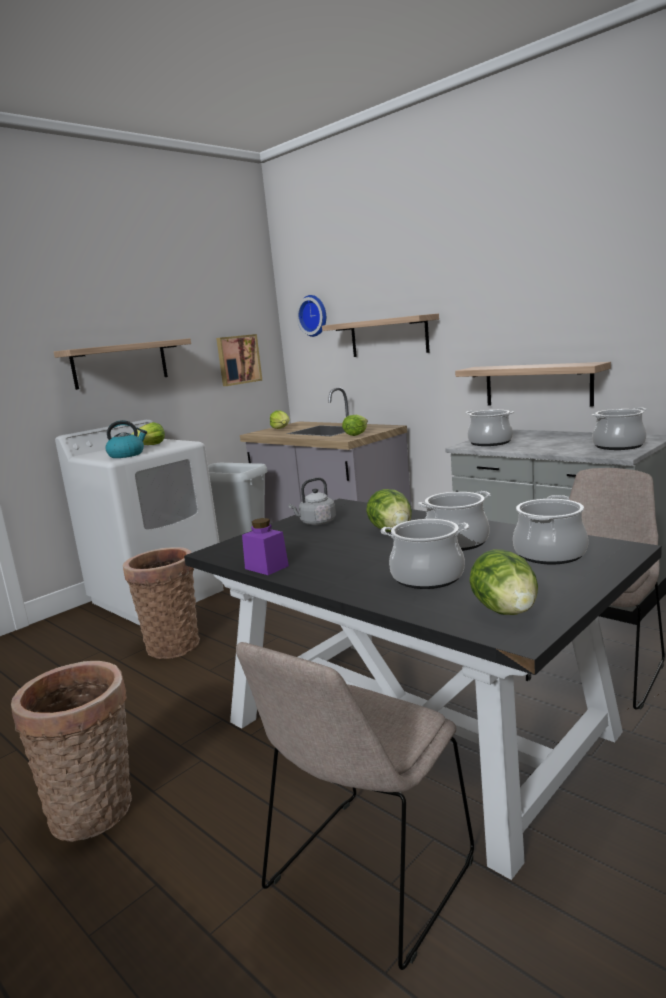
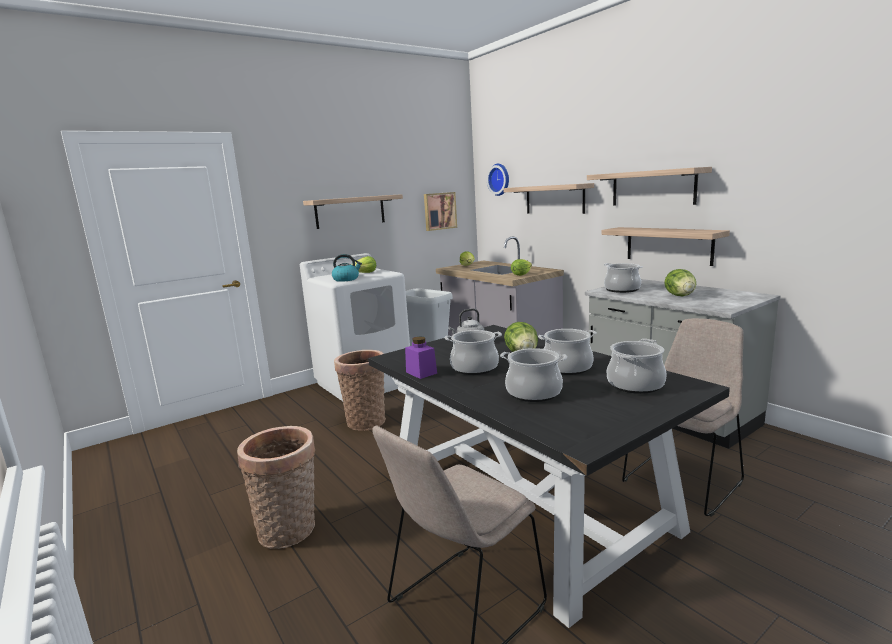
camera: 10 degrees right, 0 degrees up
(506, 611) = (581, 425): lettuce -> lettuce (680, 296)
(513, 315) = (652, 188): none -> shelf
(618, 446) = (725, 301): cooking pot -> cooking pot (474, 368)

